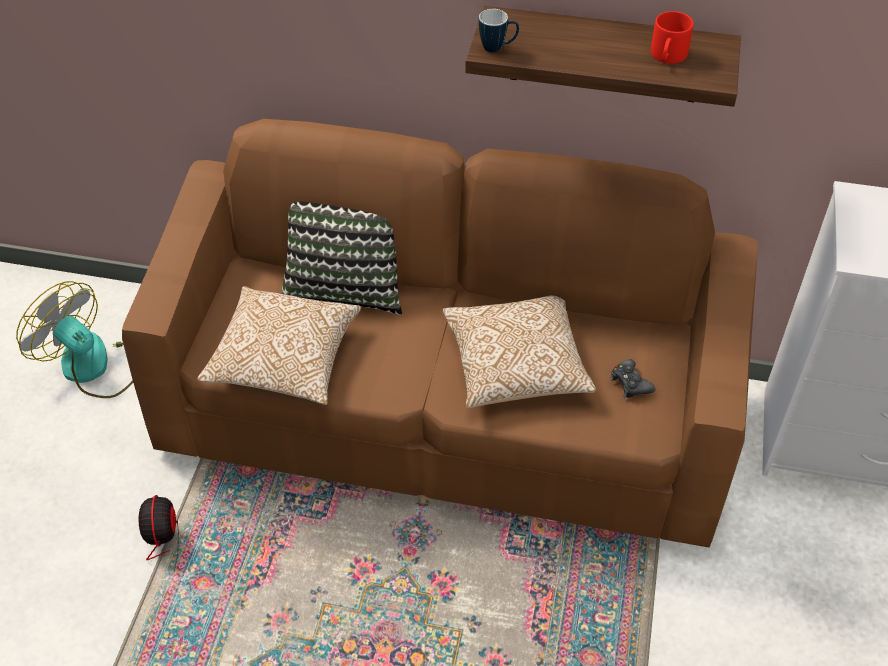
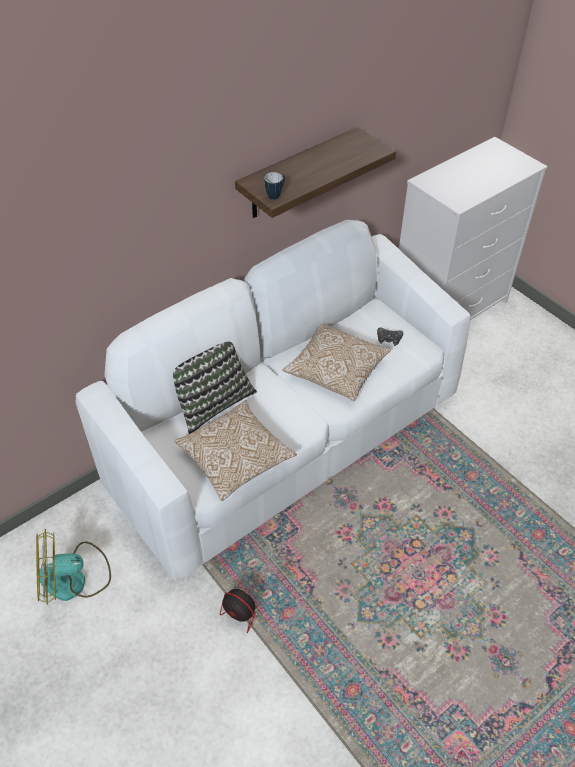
camera: 50 degrees left, 0 degrees up
(444, 419) = (287, 439): brown sofa -> white sofa
(668, 56) = (347, 153): red mug -> none

